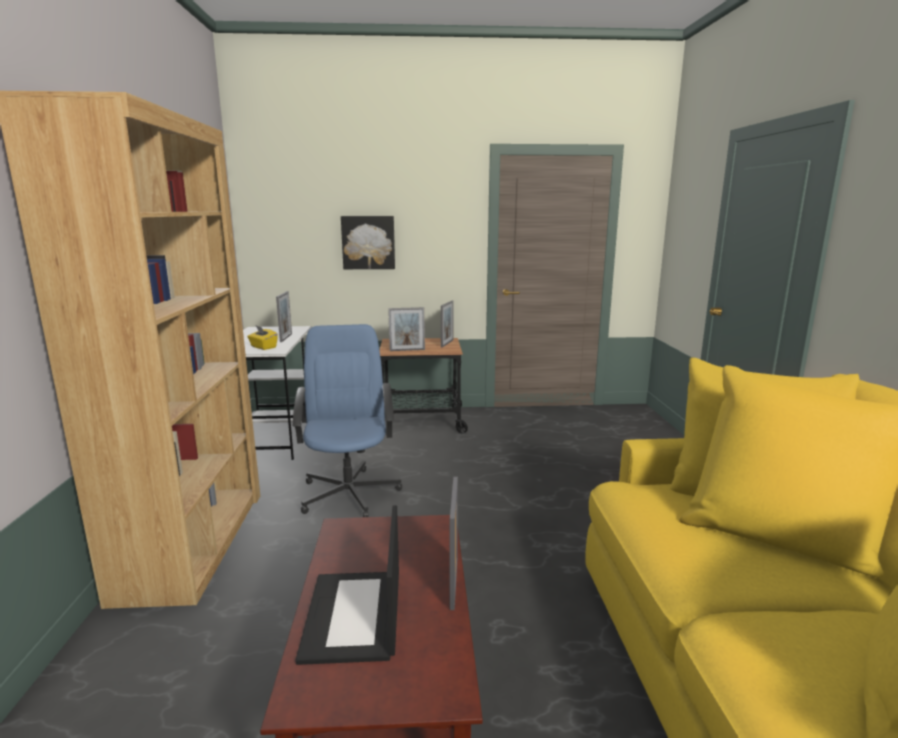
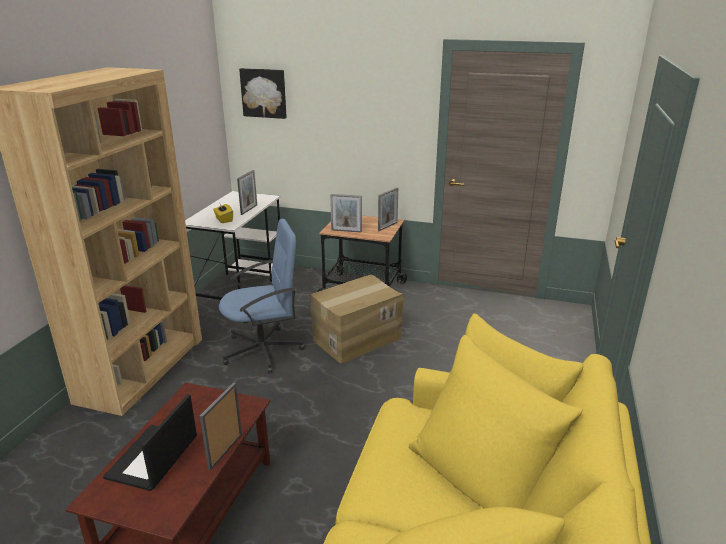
camera: 20 degrees right, 10 degrees up
(349, 493) = (264, 350): blue office chair -> blue office chair turned 60 degrees clockwise
(368, 242) = (330, 127): picture -> picture (264, 93)
(449, 464) = (356, 338): none -> cardboard box

